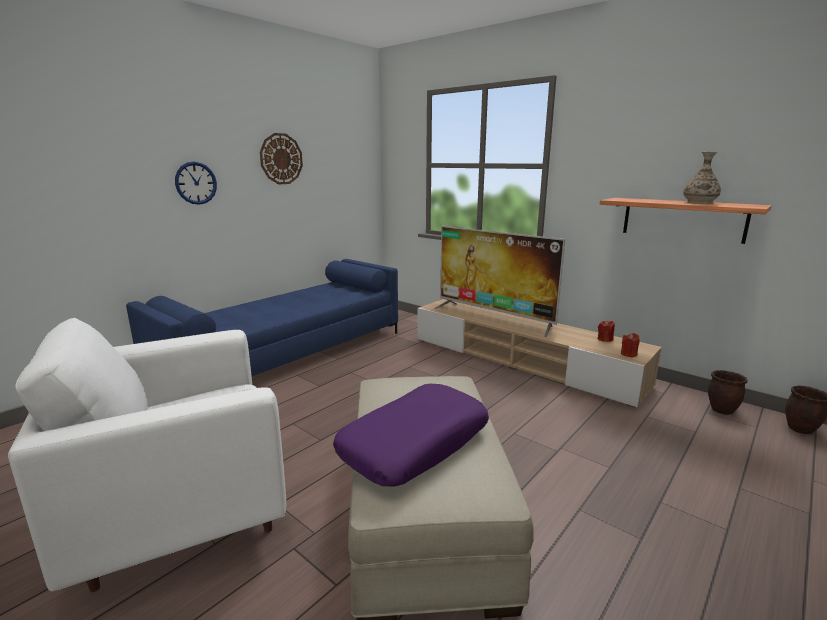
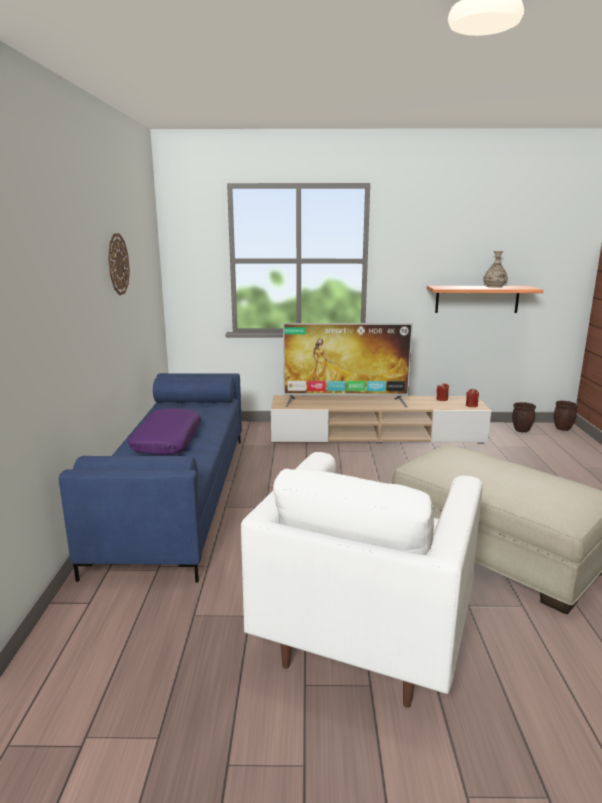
camera: 40 degrees left, 0 degrees up
(196, 183) = (78, 304): wall clock -> none
(414, 444) = (522, 488): purple pillow -> purple pillow (167, 441)

